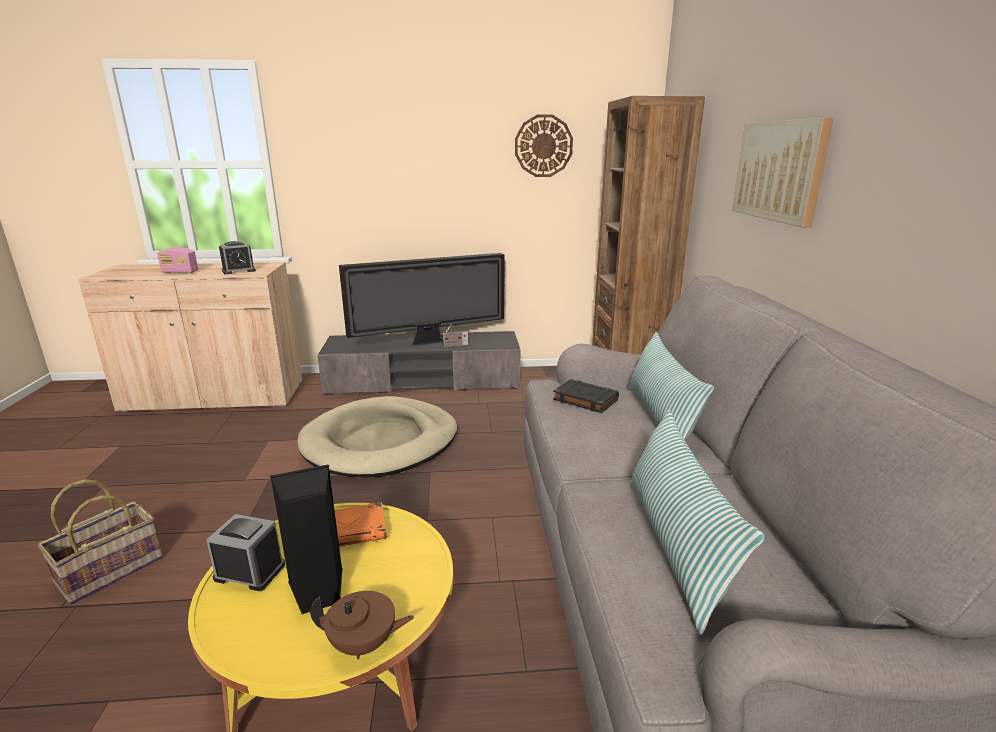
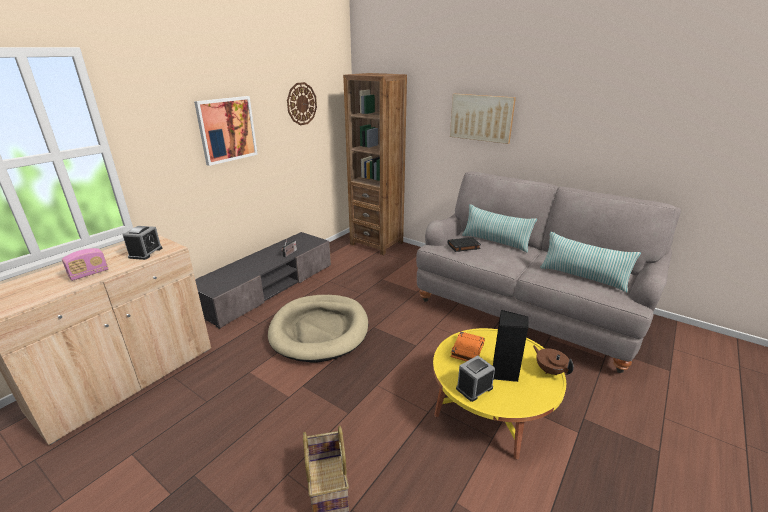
camera: 50 degrees left, 5 degrees up
(364, 644) = (549, 370): brown teapot -> brown teapot turned 75 degrees counterclockwise
(412, 166) = (227, 129): none -> picture
(429, 342) = (269, 258): television -> none

